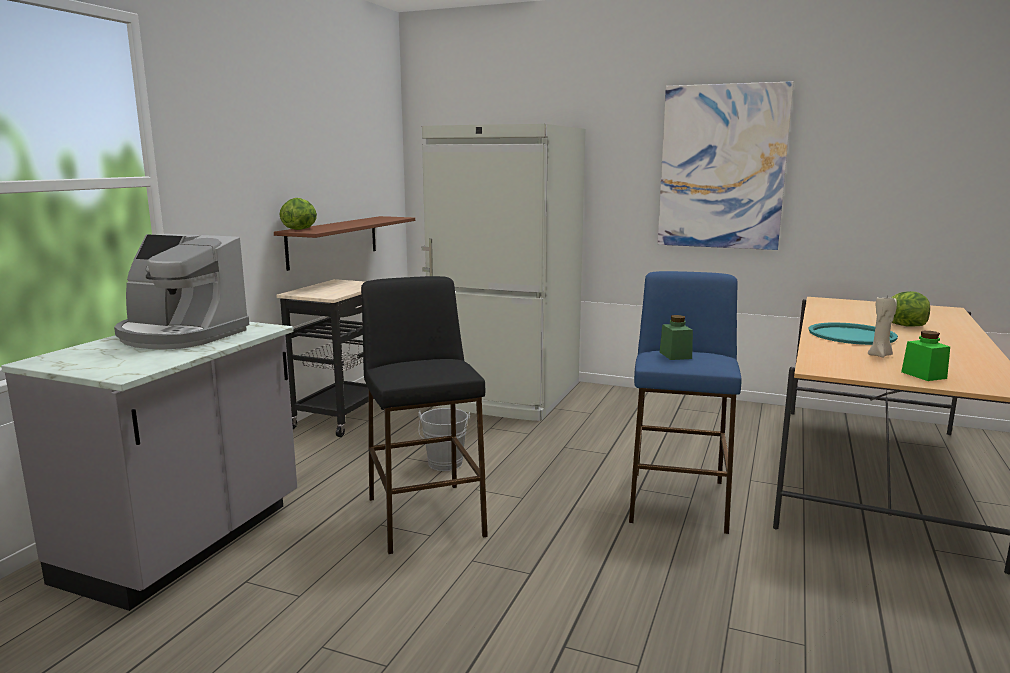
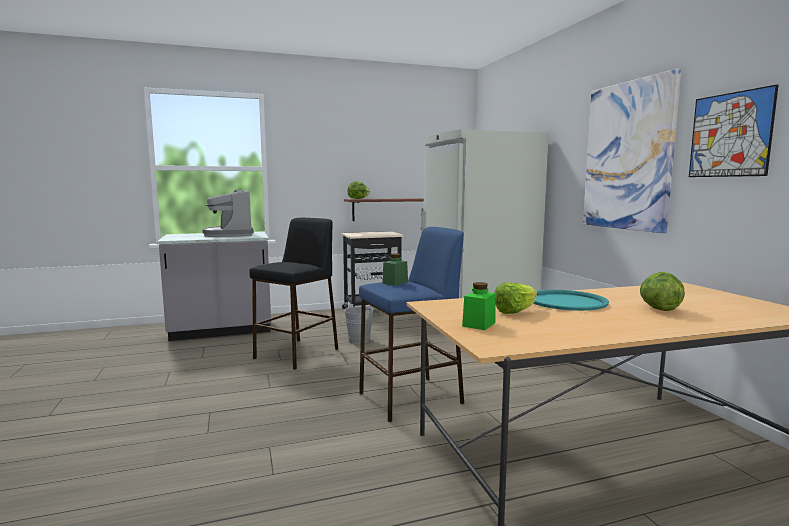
camera: 50 degrees right, 5 degrees down
(850, 155) = (730, 135): none -> picture
(880, 355) = (515, 311): beige candle -> lettuce

